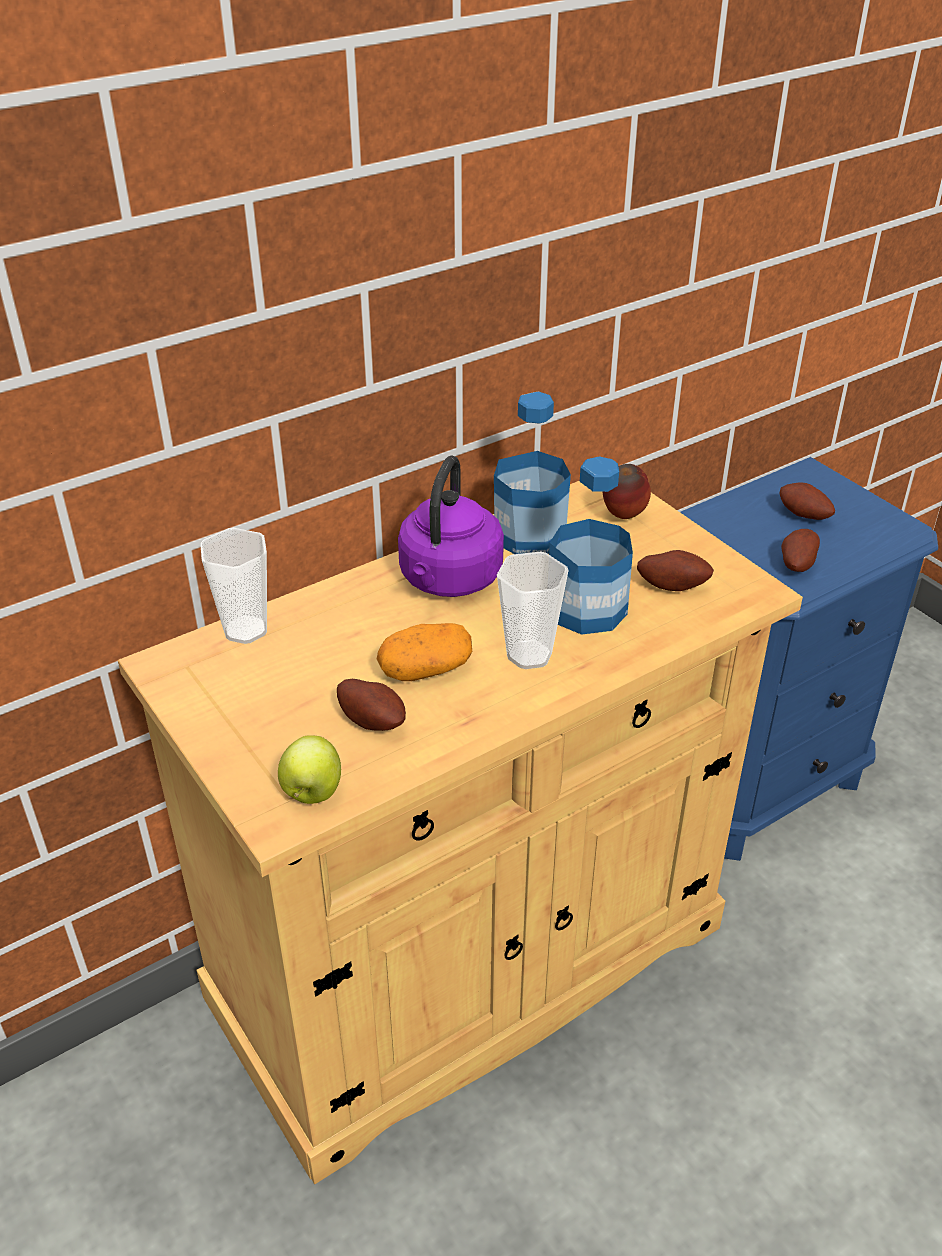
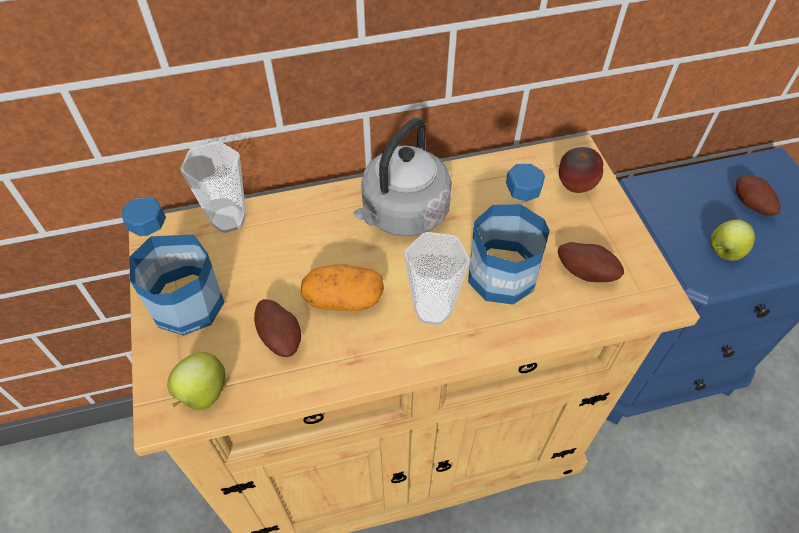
camera: 20 degrees right, 15 degrees up
(449, 581) = (402, 215): purple kettle -> grey kettle
(529, 535) = (487, 186): bottle -> bottle (188, 304)
(796, 564) = (724, 252): potato -> apple

